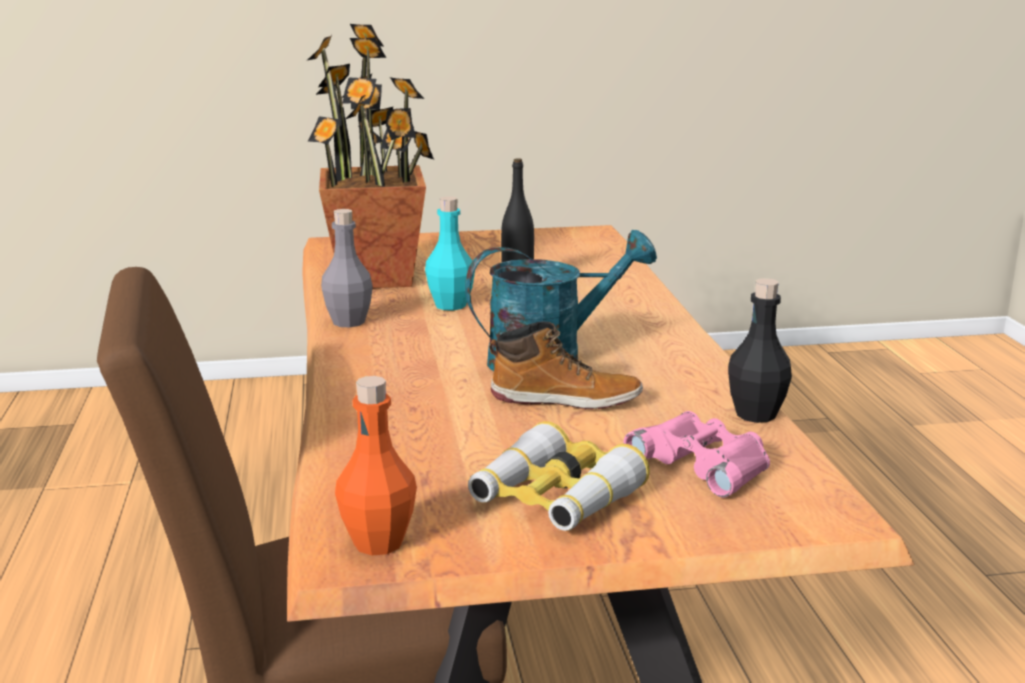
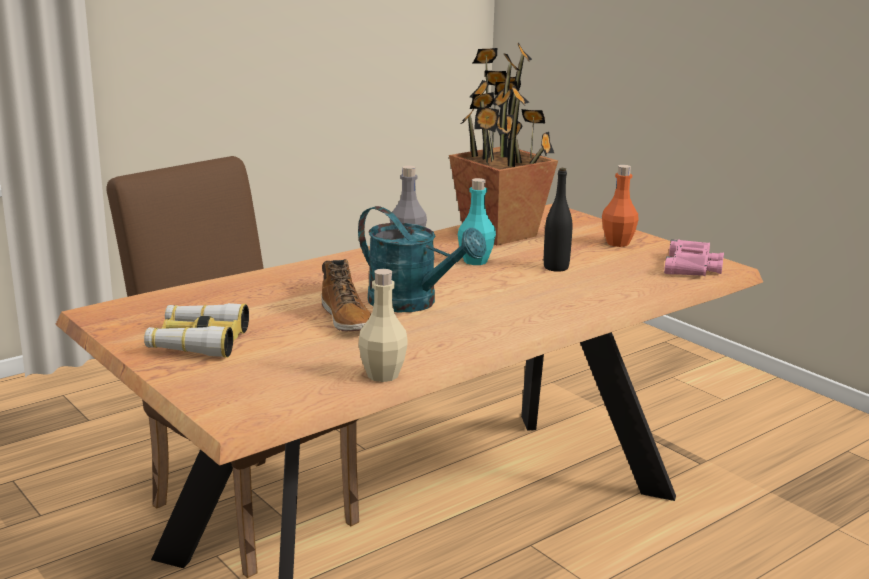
camera: 60 degrees right, 0 degrees up
(378, 542) = (116, 315): orange bottle -> orange bottle (617, 243)
(703, 463) = (282, 371): pink binoculars -> pink binoculars (693, 267)
(756, 414) = (382, 375): black bottle -> beige bottle

